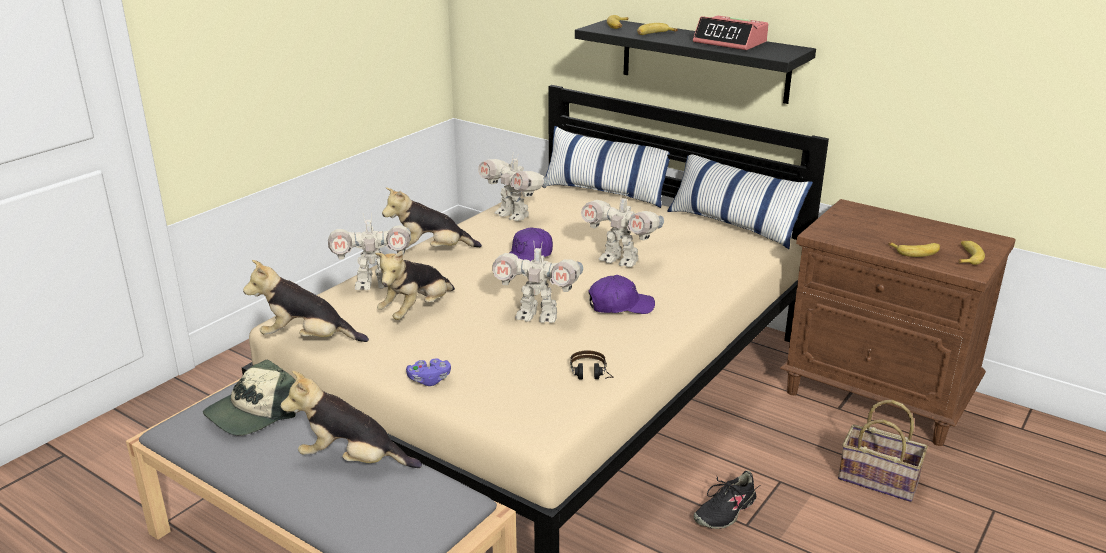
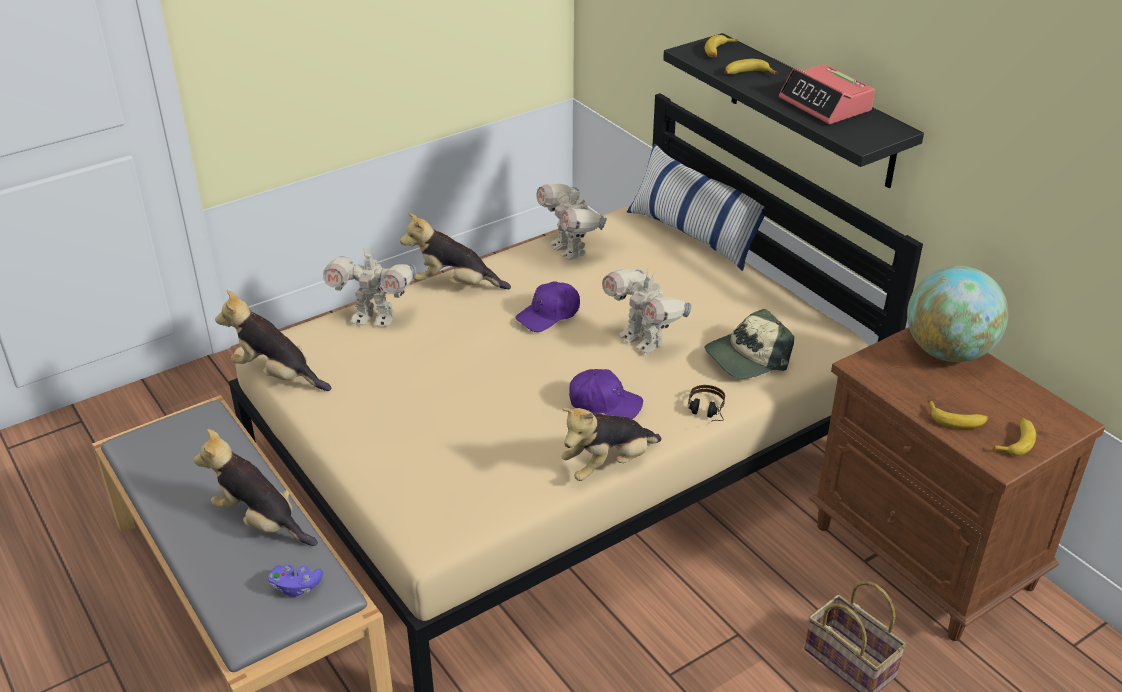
camera: 20 degrees right, 10 degrees up
(252, 413) = (202, 443): cap -> cap (747, 357)
(417, 311) = (396, 362): plush toy -> plush toy (608, 465)
(429, 380) = (359, 453): purple game controller -> purple game controller (296, 587)
(537, 316) = (511, 397): toy robot -> none
(591, 377) = (516, 489): headphones -> headphones (705, 414)
(725, 511) = (656, 652): black shoe -> none
(733, 225) = (811, 313): pillow -> none
(872, 216) = (947, 352): none -> globe

